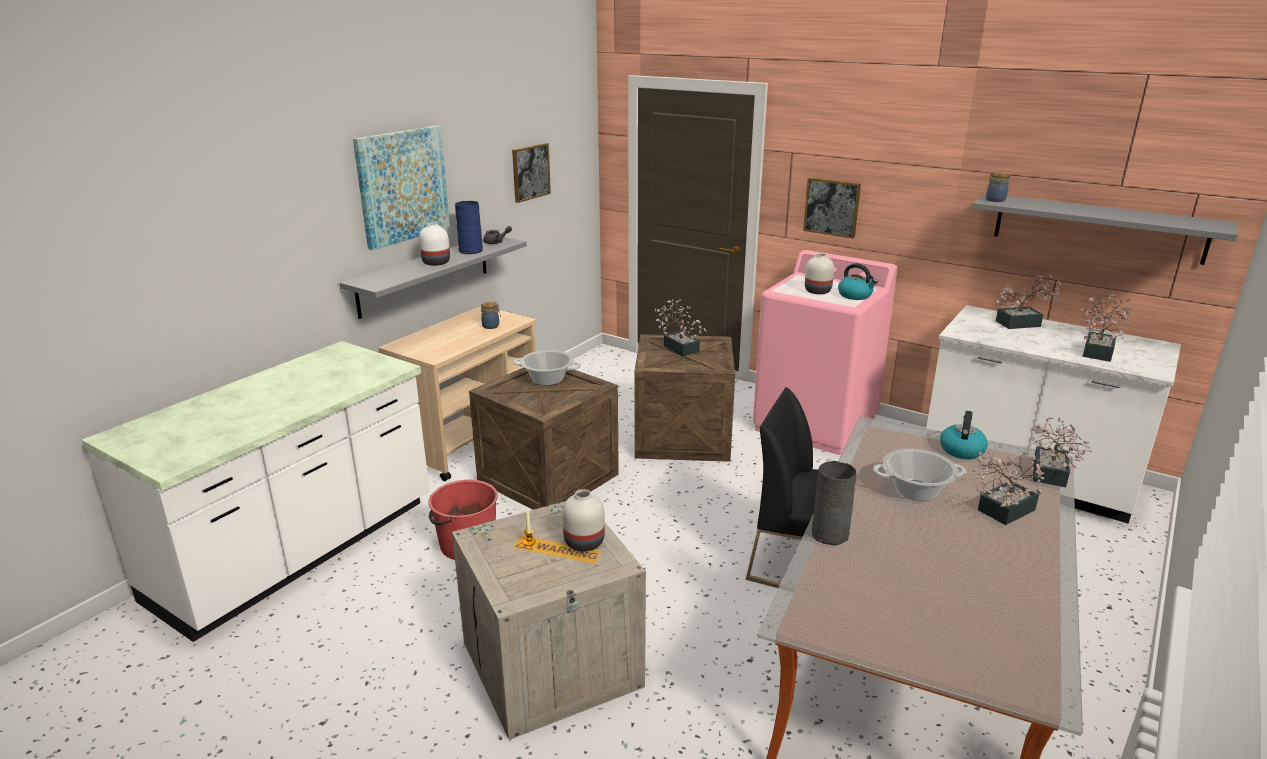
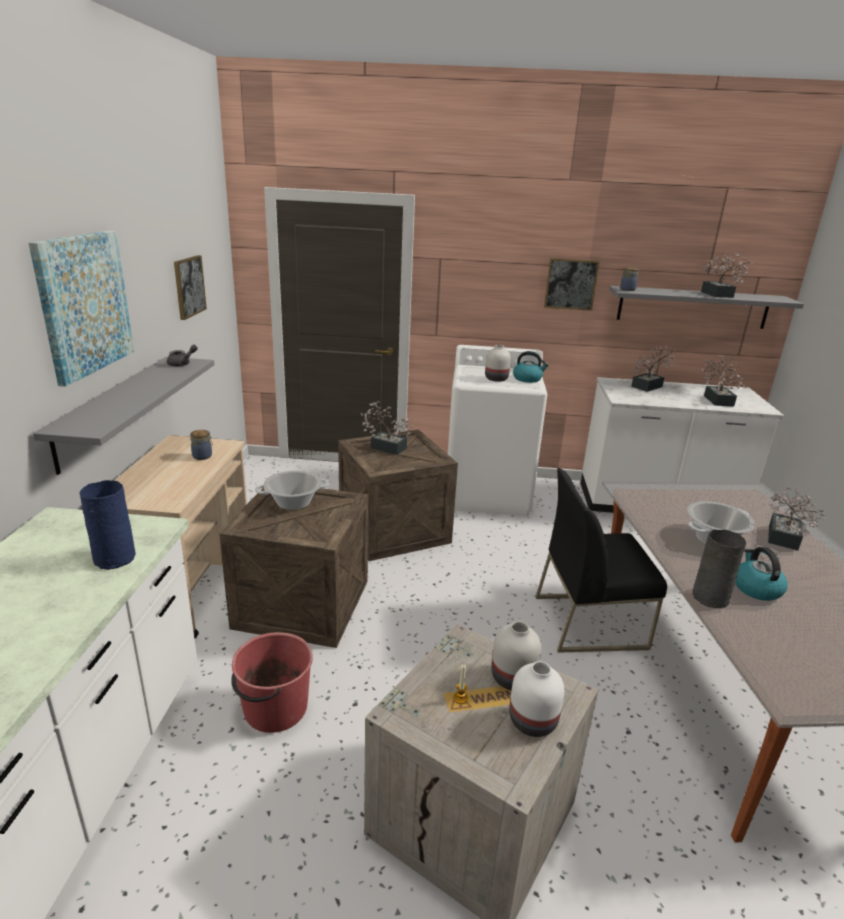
camera: 30 degrees left, 0 degrees up
(435, 262) = (137, 393): white vase -> white vase (531, 721)
(471, 251) = (164, 376): blue vase -> blue vase (116, 558)
(816, 424) = (487, 493): pink washing machine -> white washing machine
(831, 207) = (480, 305): picture -> picture (571, 284)
(961, 450) = (699, 494): kettle -> kettle (756, 588)
(1048, 476) = (770, 502): potted plant -> potted plant (718, 295)

